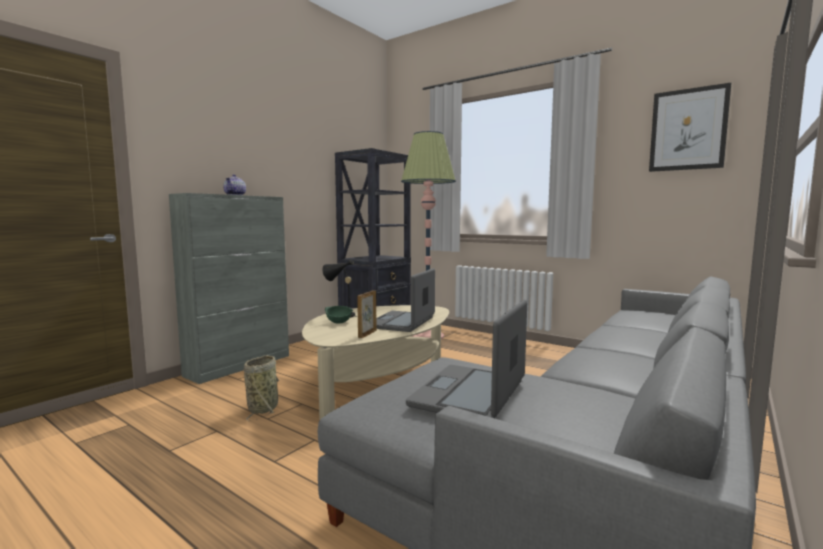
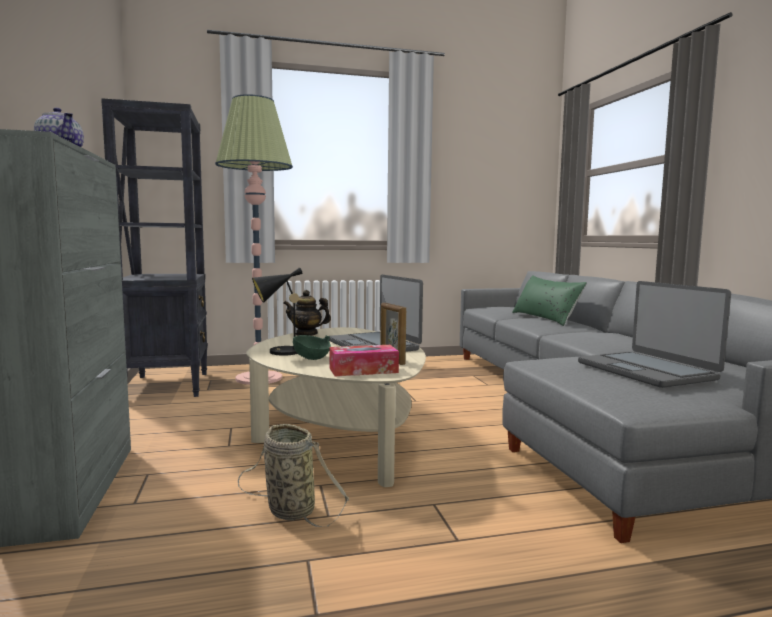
camera: 50 degrees left, 0 degrees up
(330, 335) = (363, 370): none -> tissue box
(400, 307) = (306, 334): none -> teapot
(645, 332) = (545, 318): none -> green pillow
(688, 130) = (497, 145): picture -> none

